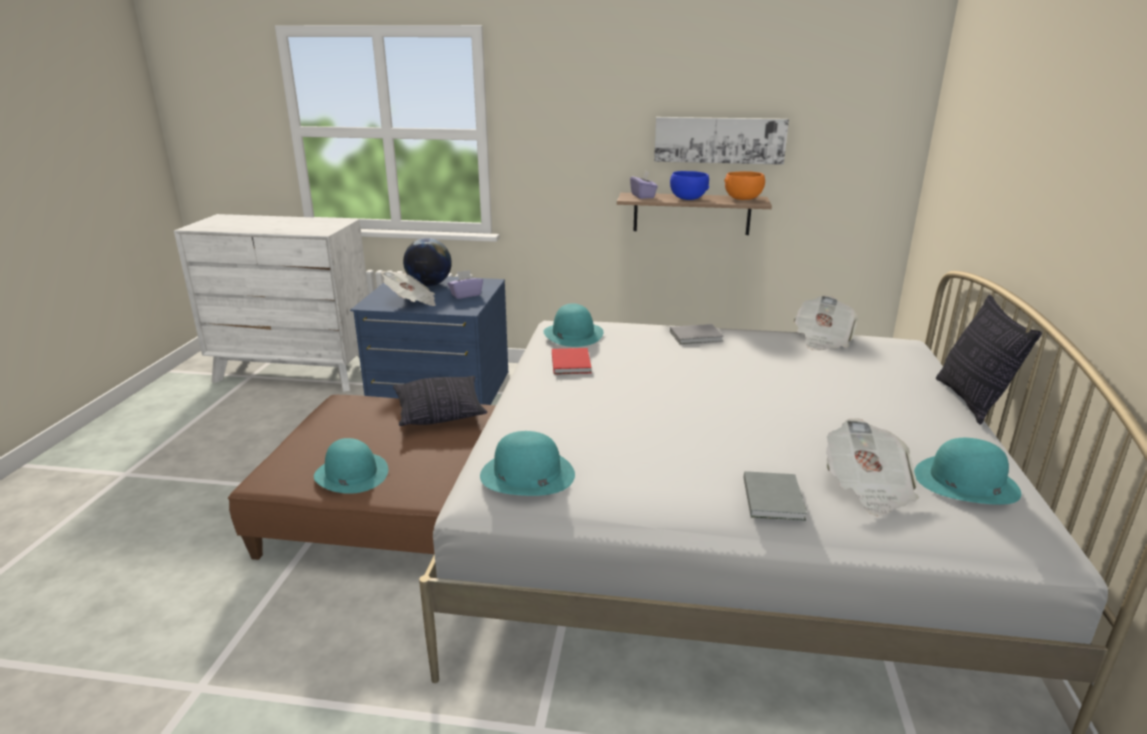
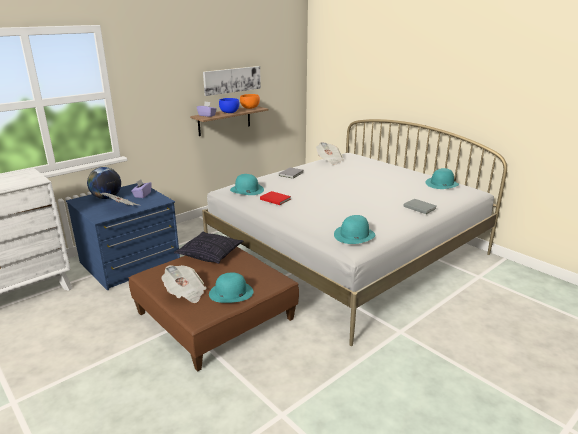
camera: 50 degrees left, 0 degrees up
(867, 488) = (429, 195): newspaper -> newspaper (185, 293)
(971, 401) = (399, 164): pillow -> none

